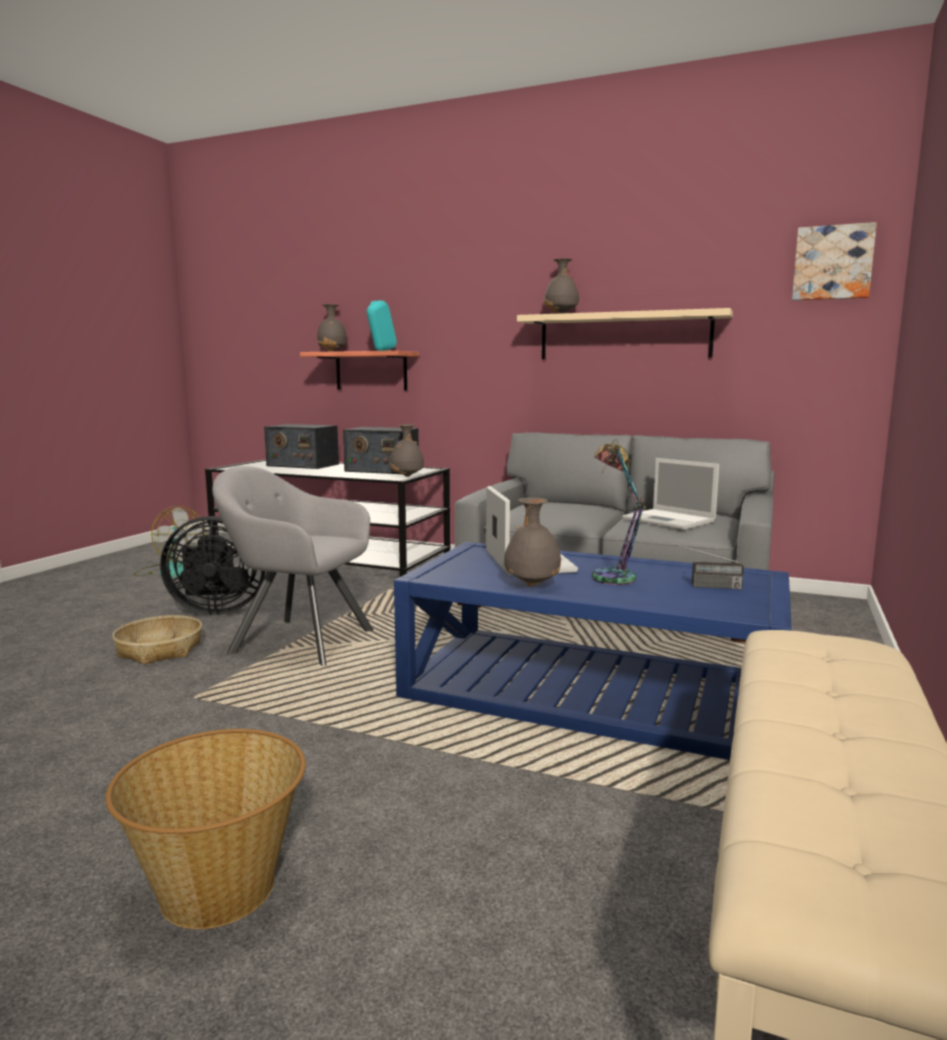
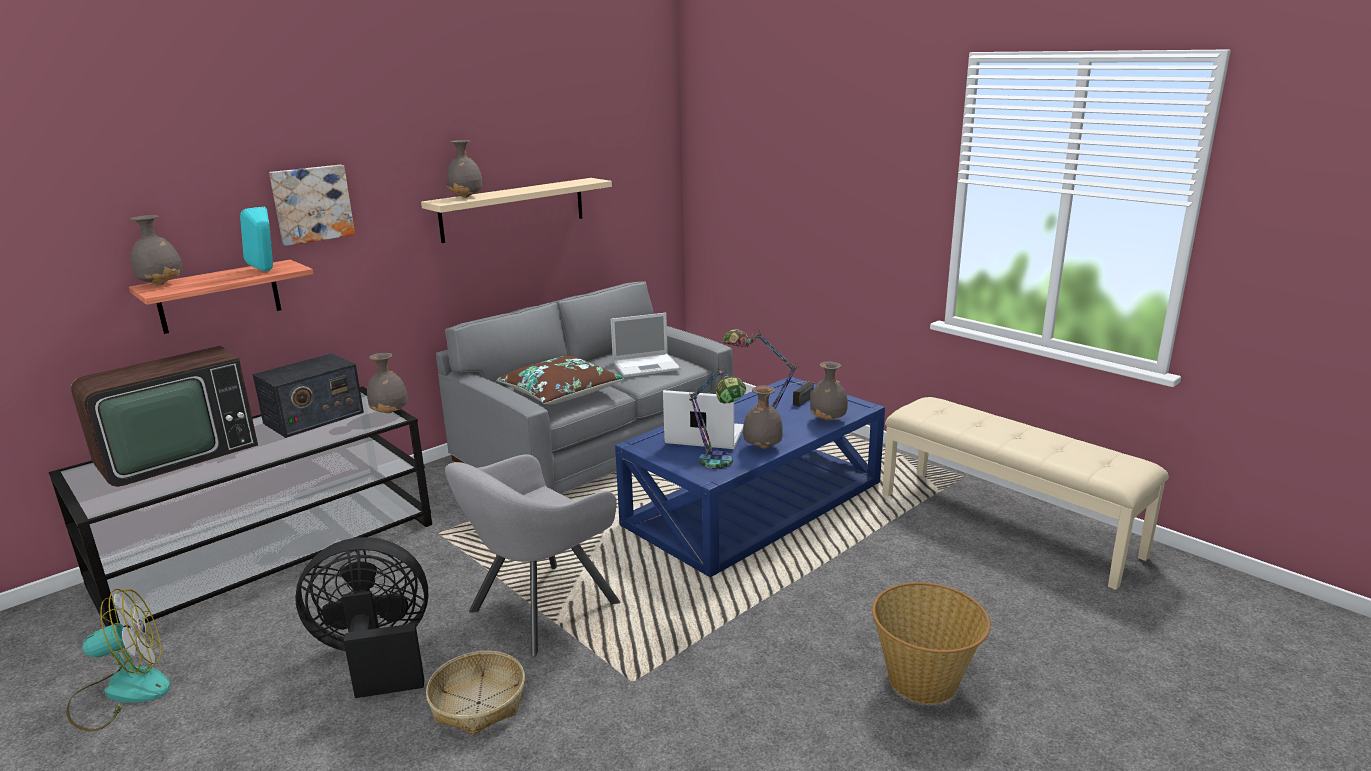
camera: 65 degrees left, 10 degrees up
(216, 610) = (375, 656): black fan -> black fan turned 120 degrees counterclockwise
(302, 465) = (174, 455): radio -> television
(459, 577) = (719, 466): none -> table lamp
(550, 511) = (561, 392): none -> brown pillow
(670, 603) = (828, 420): none -> grey vase
(832, 263) = (645, 135): picture -> picture (311, 204)

